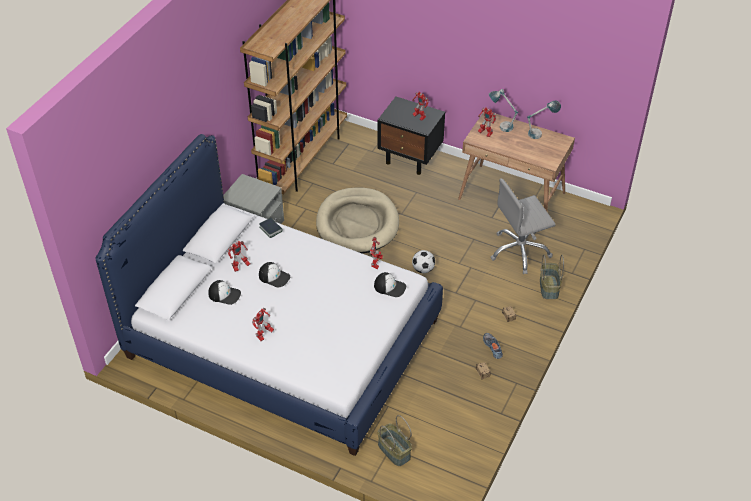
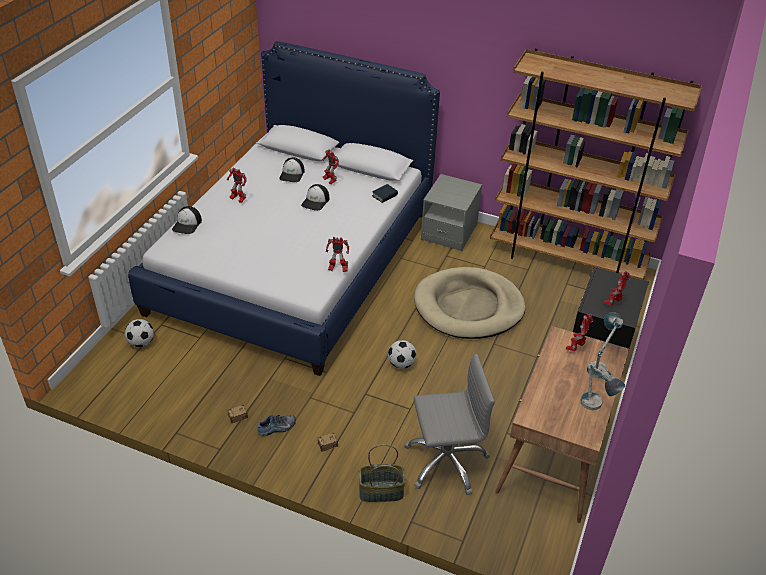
camera: 85 degrees right, 5 degrees down
(390, 287) = (300, 280): cap -> cap (187, 224)
(393, 451) = (141, 343): basket -> football
(519, 251) = (446, 461): grey office chair -> grey office chair turned 105 degrees clockwise

